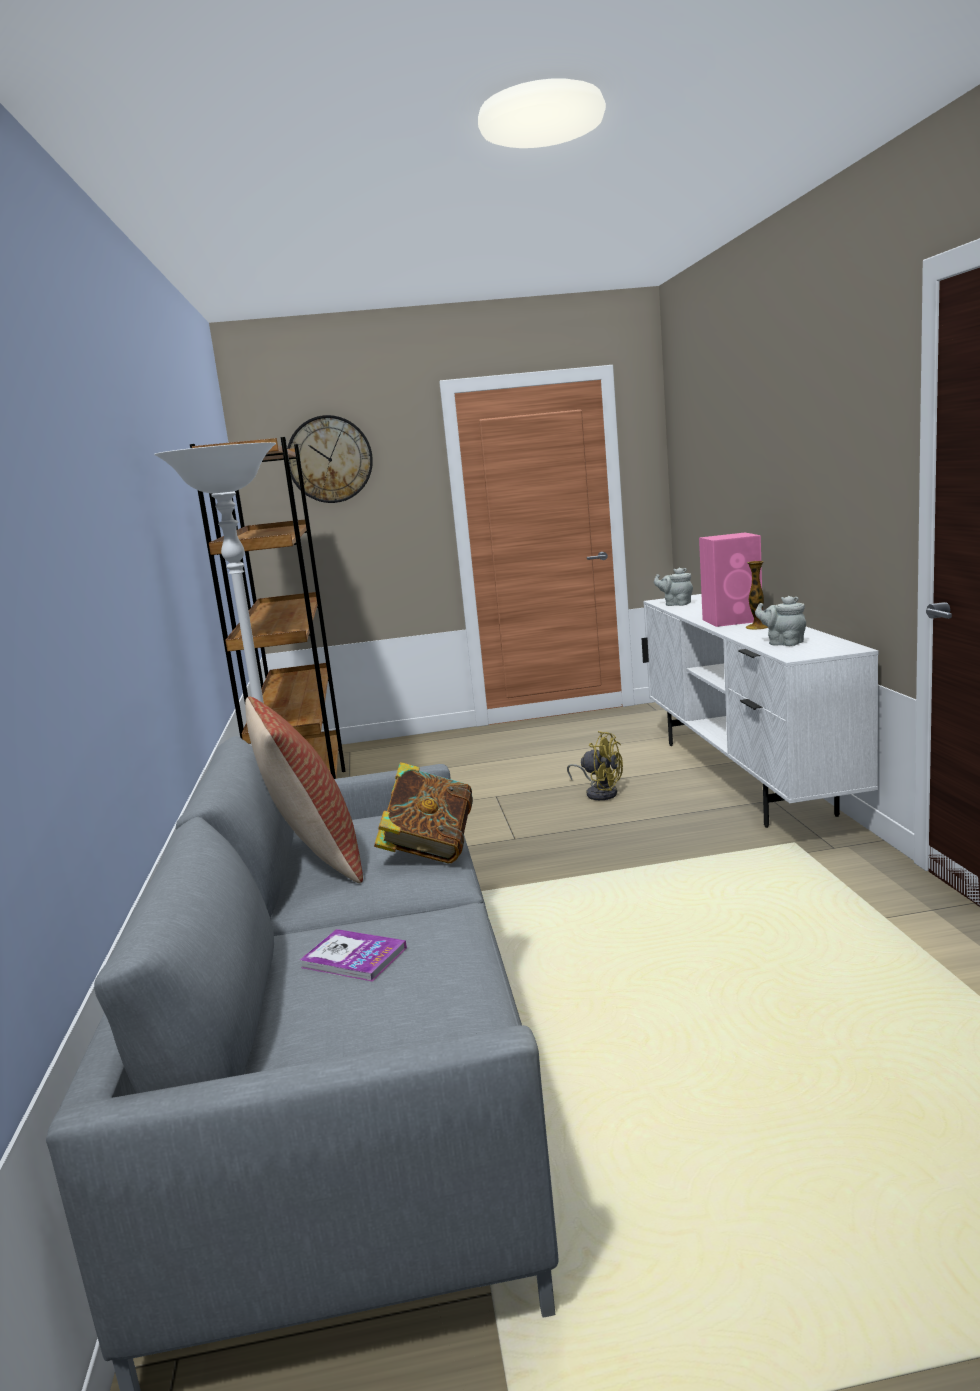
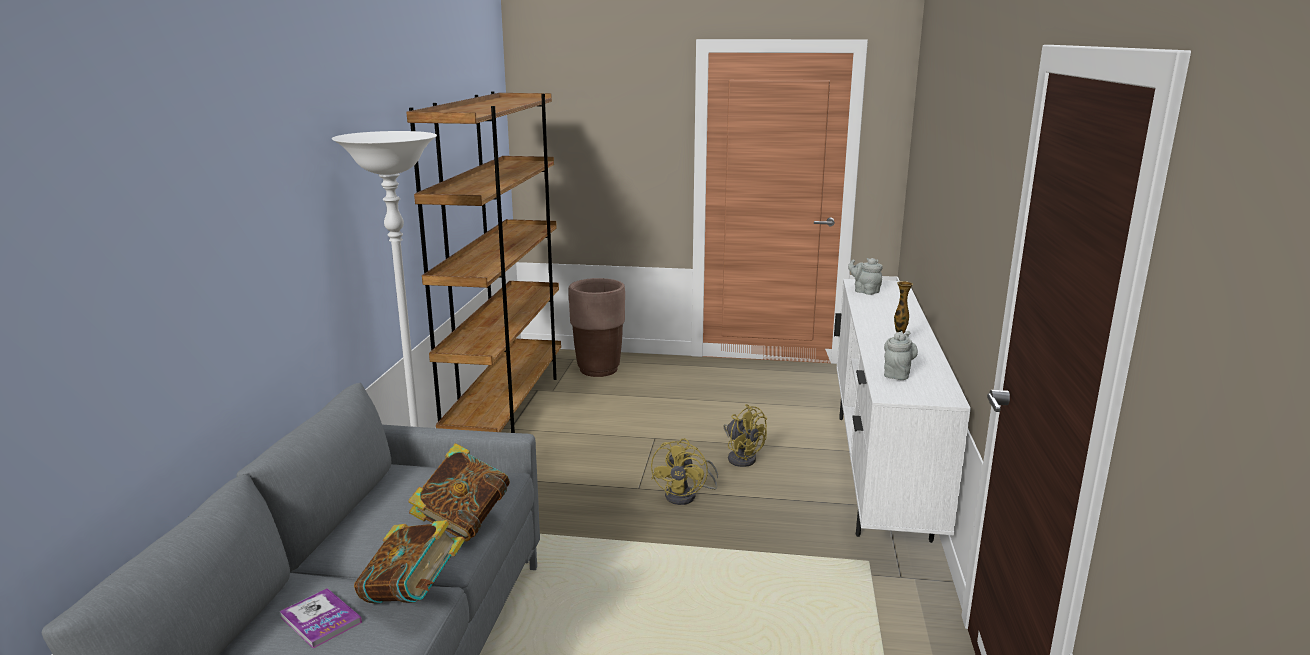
camera: 15 degrees right, 5 degrees up
(313, 858) = (378, 505): pillow -> none
(329, 459) = (589, 101): wall clock -> none
(386, 755) = (598, 370): none -> brown planter
(442, 914) = (413, 596): none -> book
(570, 833) = (687, 495): none -> yellow fan
(733, 620) = (889, 328): pink speaker -> none
(783, 643) = (897, 374): grey teapot -> grey teapot turned 60 degrees clockwise

